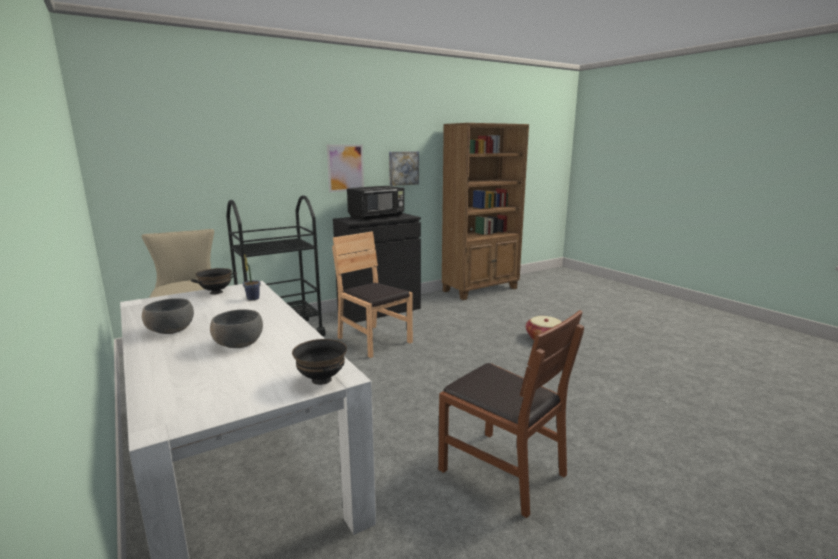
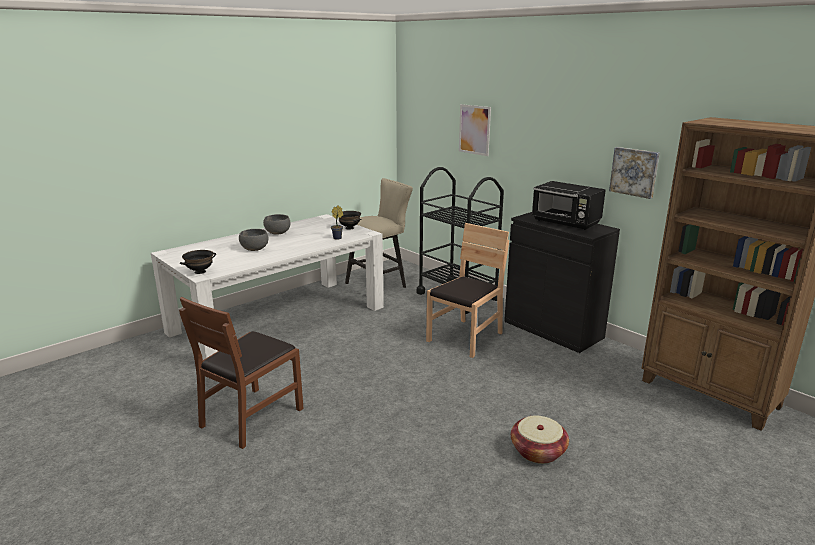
camera: 80 degrees right, 5 degrees up
(345, 168) = (562, 157): picture -> picture (474, 129)

